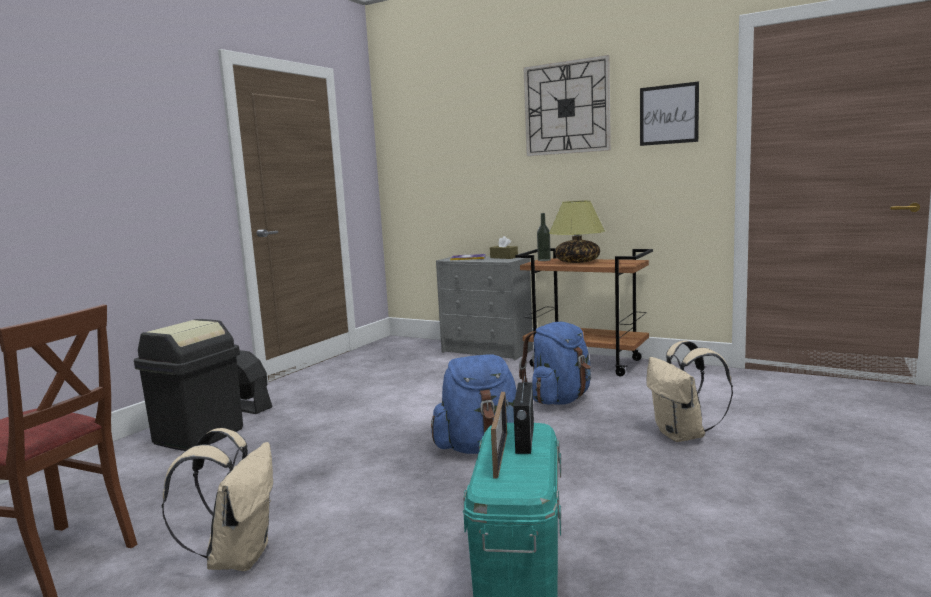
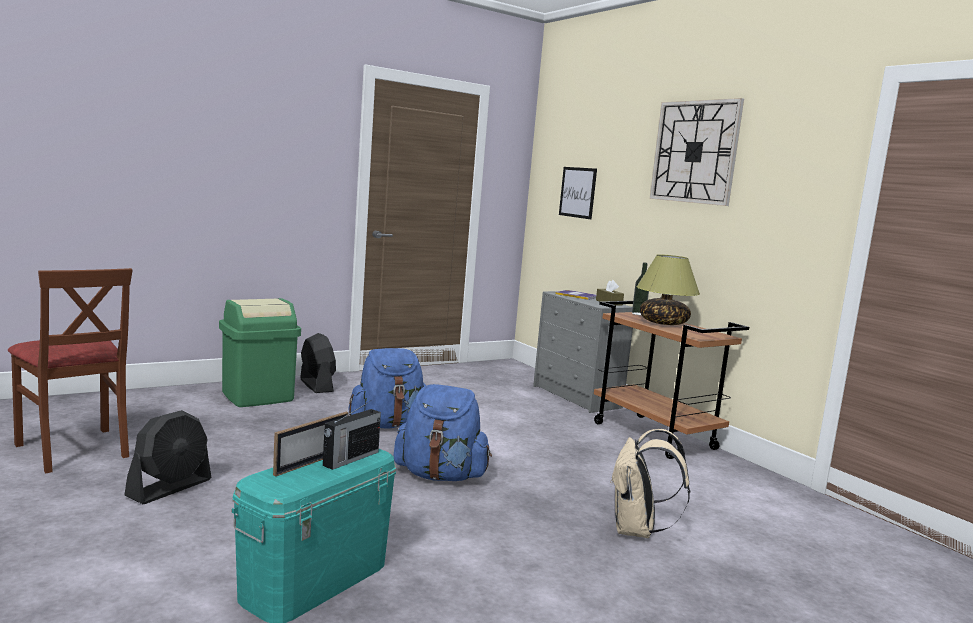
camera: 25 degrees right, 0 degrees up
(198, 435) = (257, 396): black trash can -> green trash can
(237, 557) = (170, 488): beige backpack -> black fan
(560, 400) = (572, 460): blue backpack -> blue backpack (388, 424)
(669, 114) = (792, 175): picture -> picture (577, 192)

